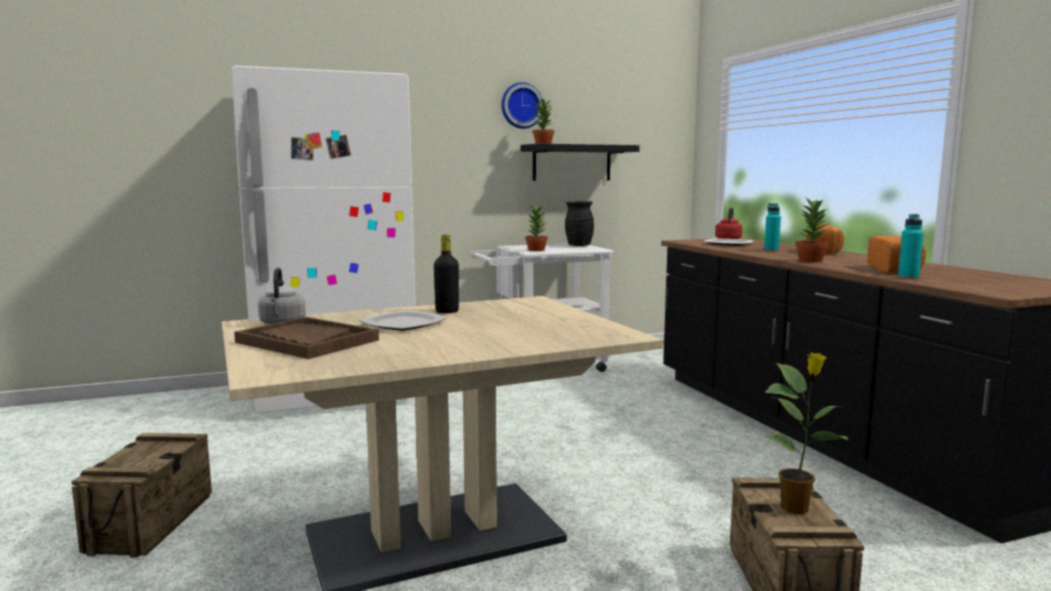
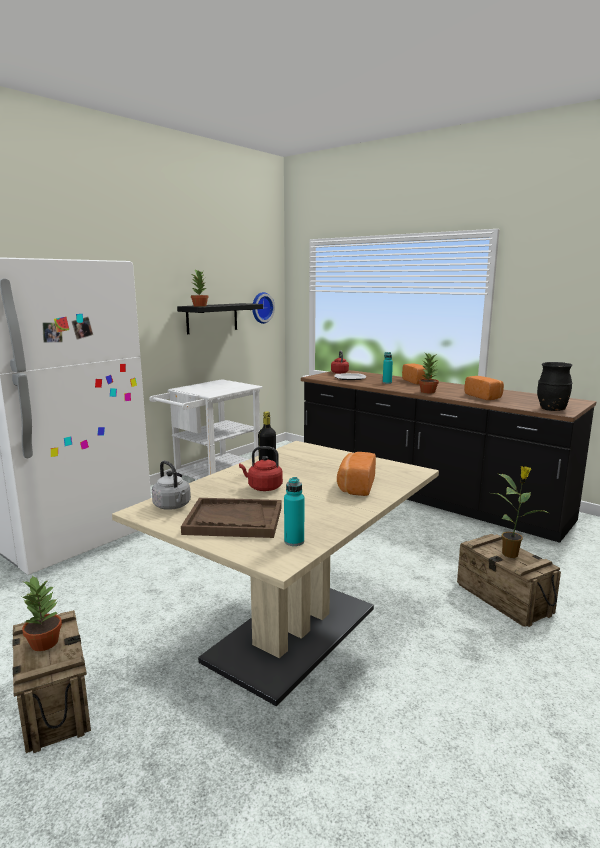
camera: 30 degrees left, 5 degrees up
(402, 324) = (263, 487): plate -> red kettle
(508, 337) = (355, 486): none -> bread
(521, 106) = (175, 274): wall clock -> wall clock (261, 307)
(536, 250) = (208, 392): potted plant -> potted plant (44, 642)
(578, 245) = (228, 383): black vase -> black vase (551, 410)
(908, 277) = (502, 403): turquoise bottle -> turquoise bottle (294, 541)

